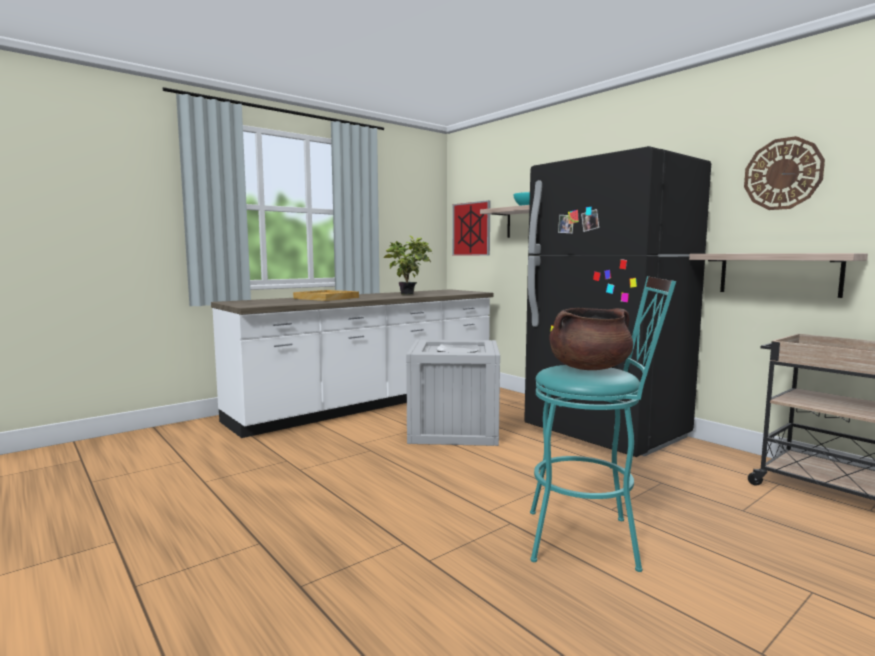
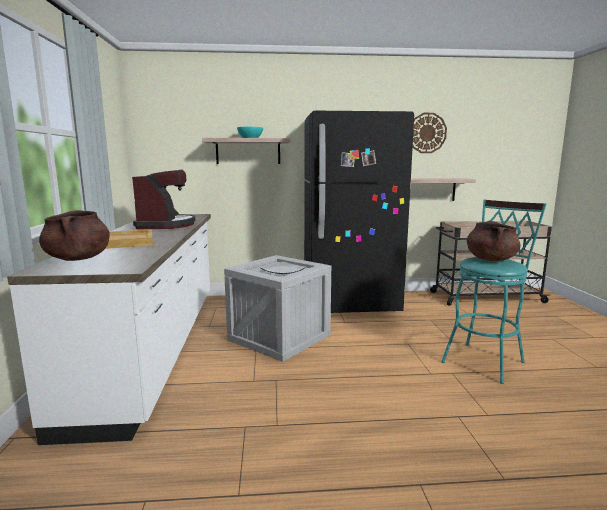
camera: 55 degrees left, 5 degrees up
(264, 300) = (78, 259): none -> brown cooking pot
(409, 294) = (166, 225): potted plant -> coffee machine
(471, 229) = (167, 154): picture -> none

